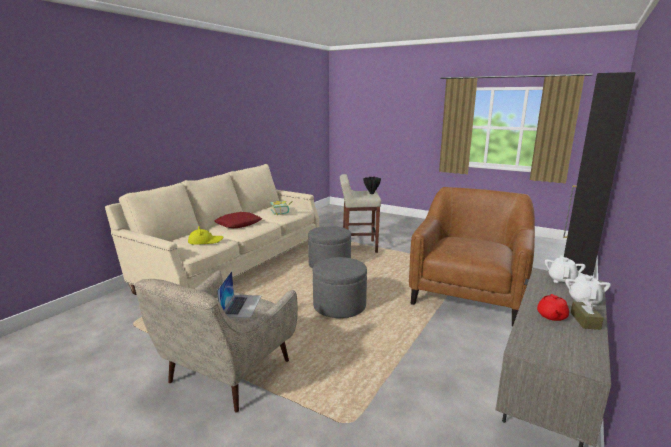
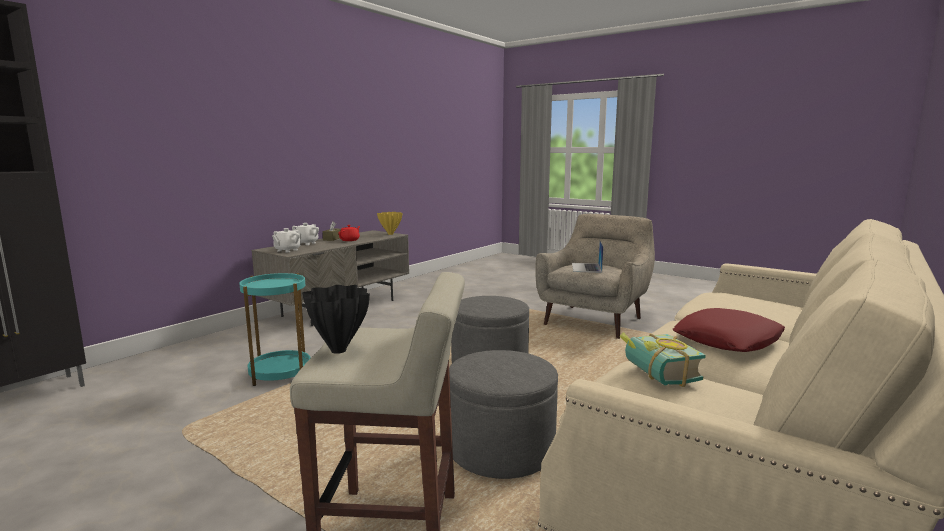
camera: 175 degrees left, 5 degrees down
(205, 241) = (723, 303): yellow hat -> none
(468, 293) = (280, 373): brown armchair -> turquoise side table
(533, 351) = (391, 234): none -> yellow vase

